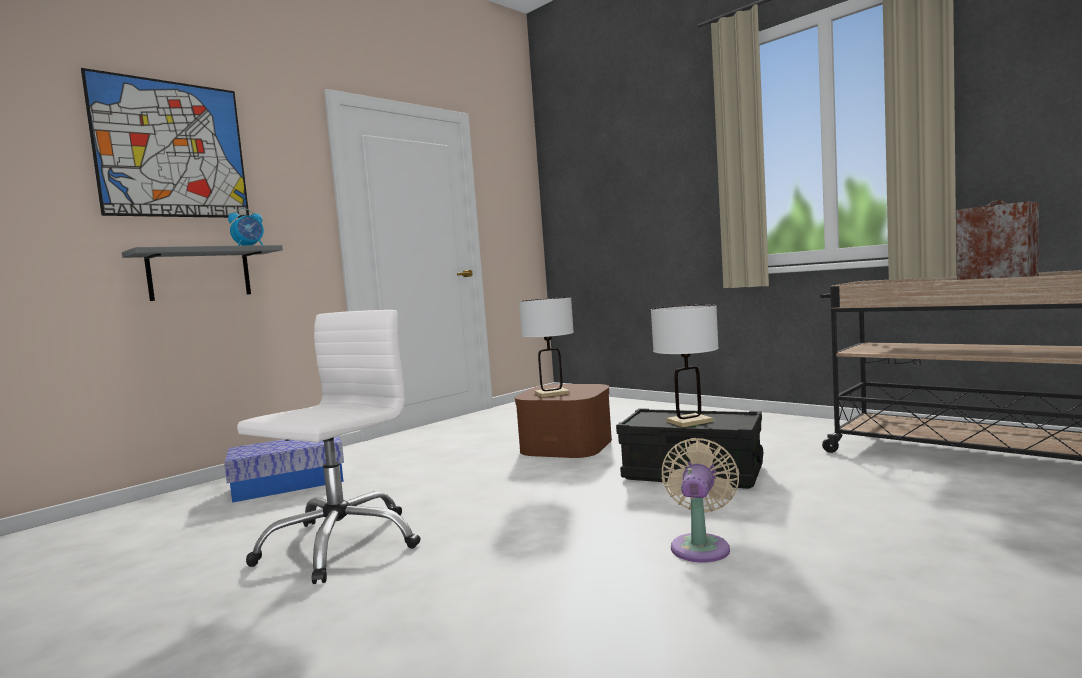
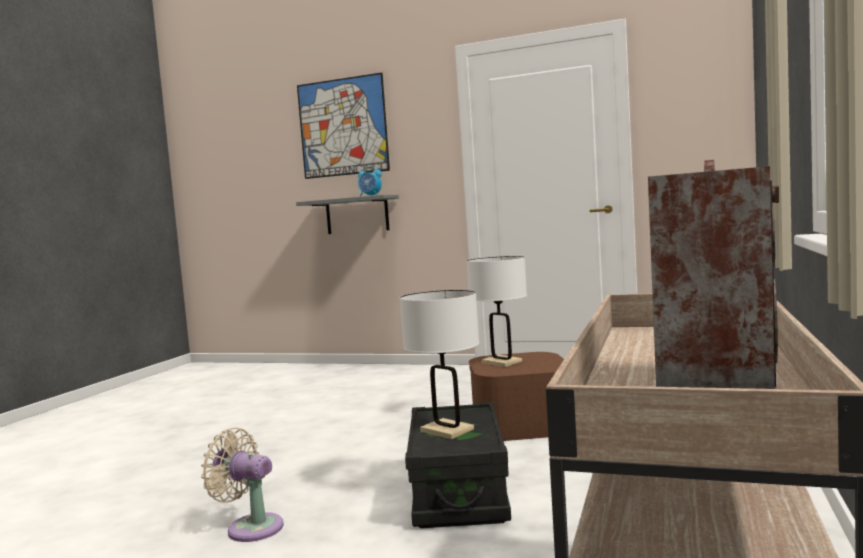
camera: 65 degrees right, 0 degrees up
(289, 484) = (361, 379): storage box -> none
(340, 544) = (252, 422): white office chair -> none
(701, 546) = (250, 527): beige fan -> beige fan turned 150 degrees counterclockwise

